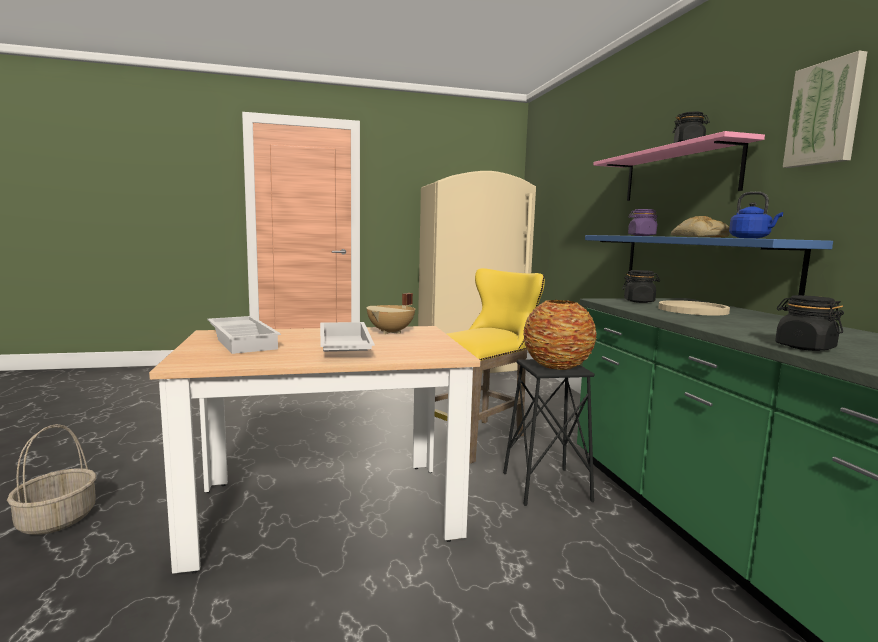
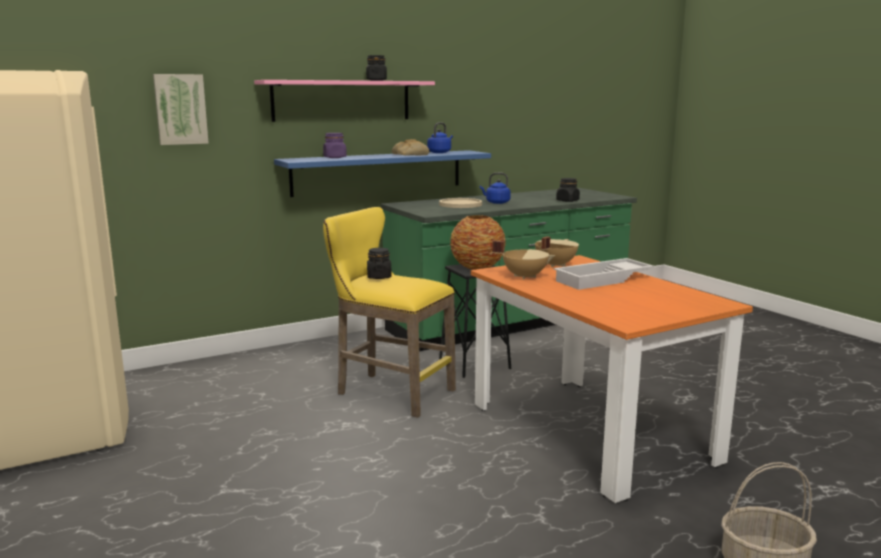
camera: 105 degrees left, 5 degrees up
(244, 340) = (634, 306): white tray -> none
(326, 510) = (590, 432): beige dining table -> orange dining table
(429, 344) = (554, 265): none -> beige cooking pot
(639, 301) = (427, 209): black jar -> black jar (379, 277)
(728, 320) = (496, 202): none -> blue kettle
(825, 114) = (455, 77): picture -> picture (180, 109)

